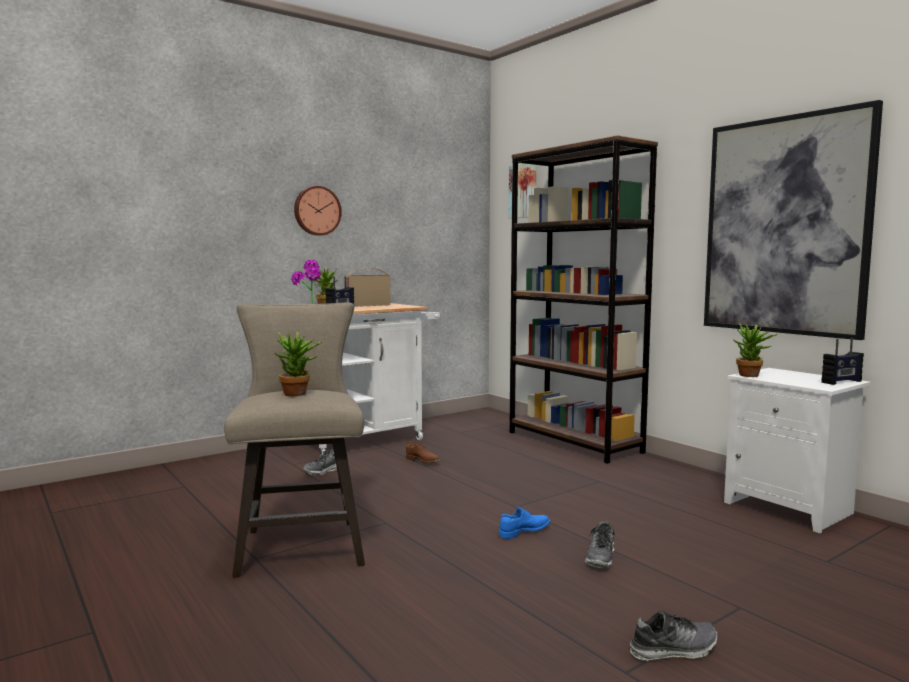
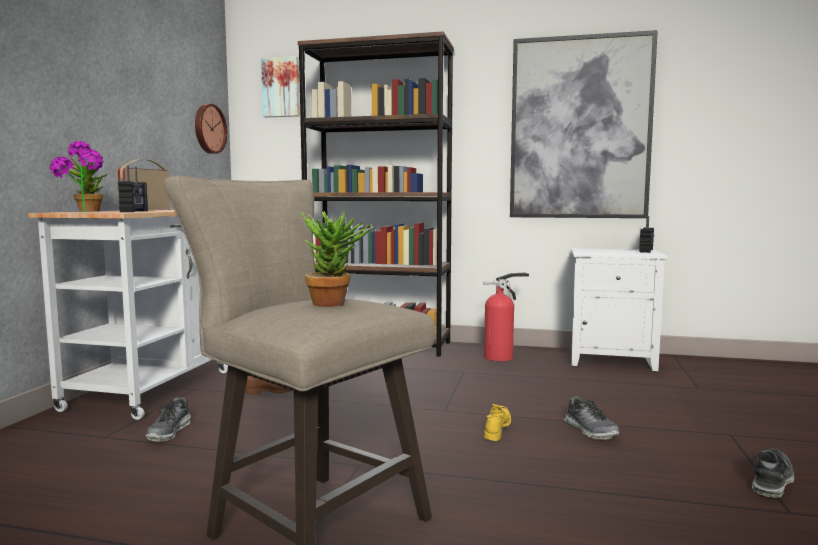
camera: 40 degrees left, 0 degrees up
(316, 211) = (61, 74): wall clock -> wall clock (208, 129)
(524, 531) = (497, 429): blue shoe -> yellow shoe
(666, 477) = (501, 357): none -> fire extinguisher
(752, 376) = (589, 252): potted plant -> none

